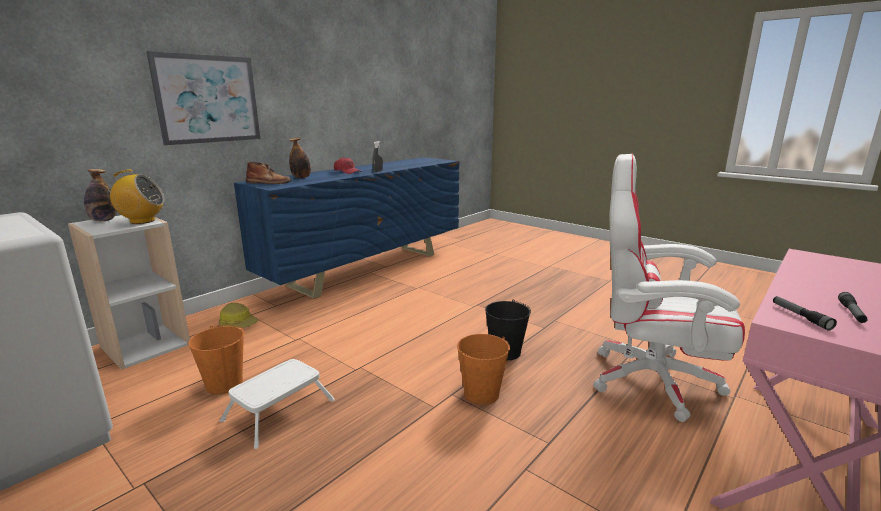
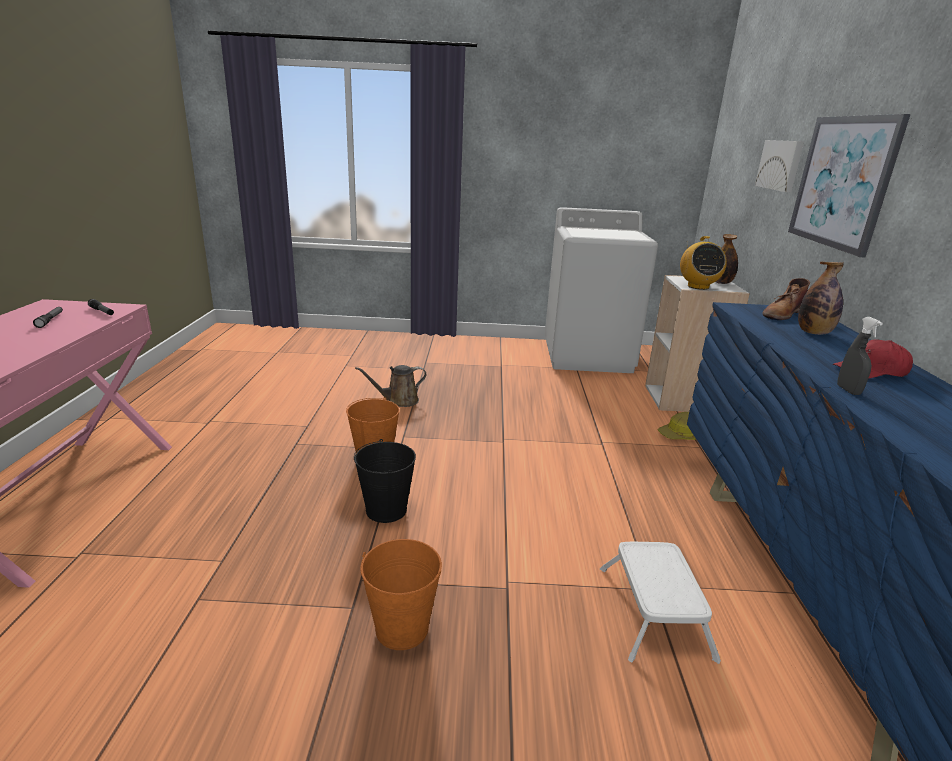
camera: 140 degrees right, 5 degrees up
(94, 92) = (781, 165): none -> picture
(142, 221) = (698, 286): radio -> radio turned 45 degrees counterclockwise
(224, 384) = (567, 400): orange bucket -> orange bucket (402, 628)
(278, 410) = (503, 402): white step ladder -> white step ladder (655, 611)
(380, 467) = (398, 401): none -> brown watering can
(653, 380) = (186, 540): white office chair -> none

